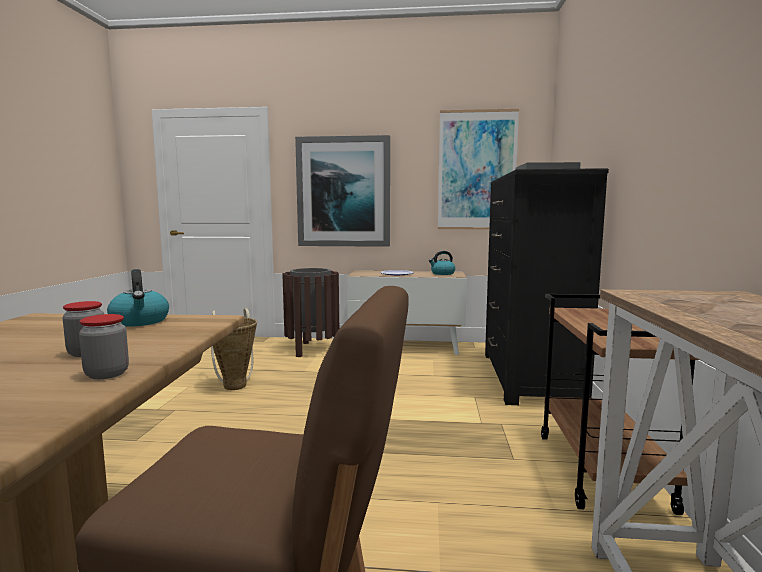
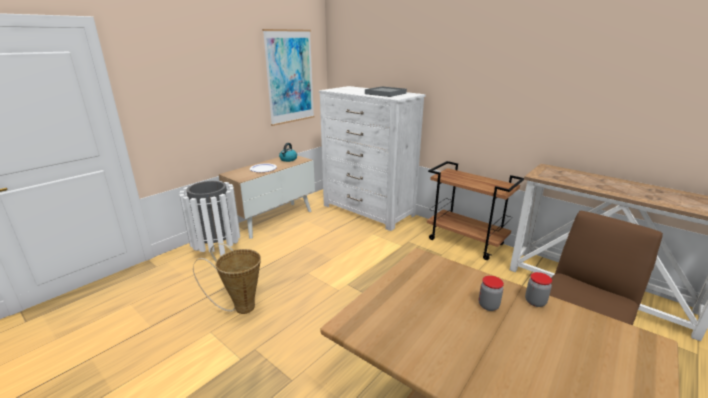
camera: 55 degrees left, 15 degrees up
(140, 321) = (409, 282): kettle -> none
(312, 349) = (217, 251): brown trash can -> white trash can
(344, 192) = (196, 106): picture -> none
(529, 377) = (368, 210): black dresser -> white dresser

